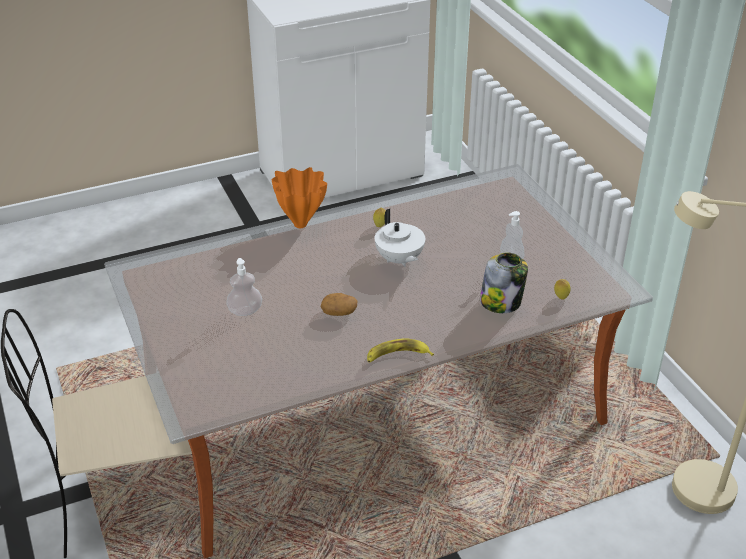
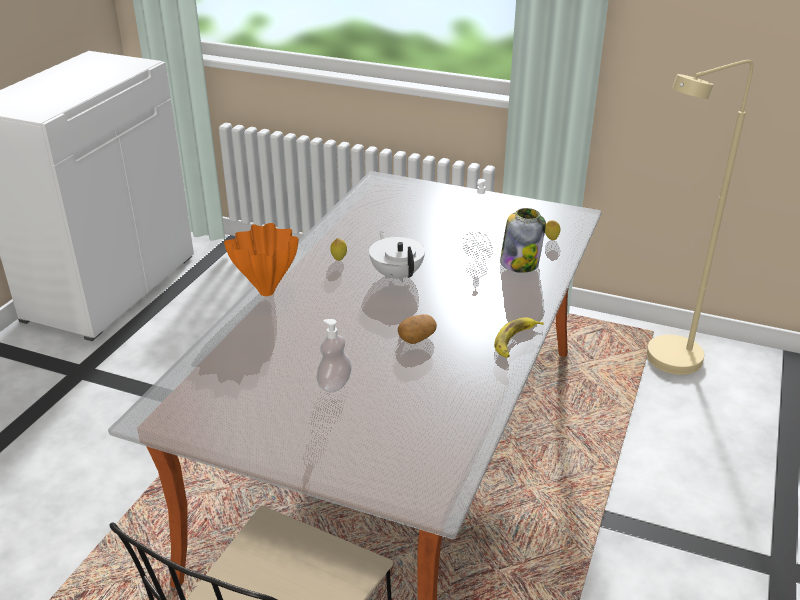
camera: 45 degrees left, 5 degrees down
(399, 260) = (397, 275): white teapot -> white teapot turned 135 degrees counterclockwise

